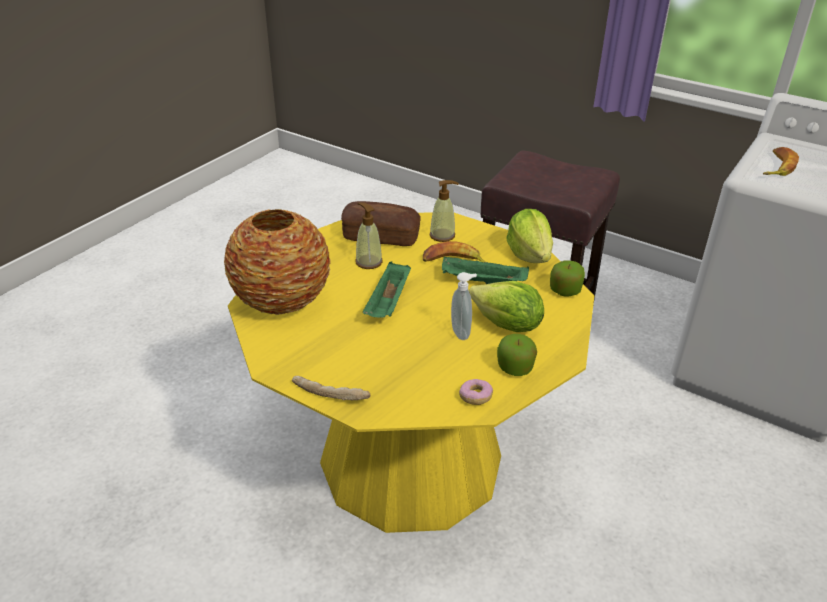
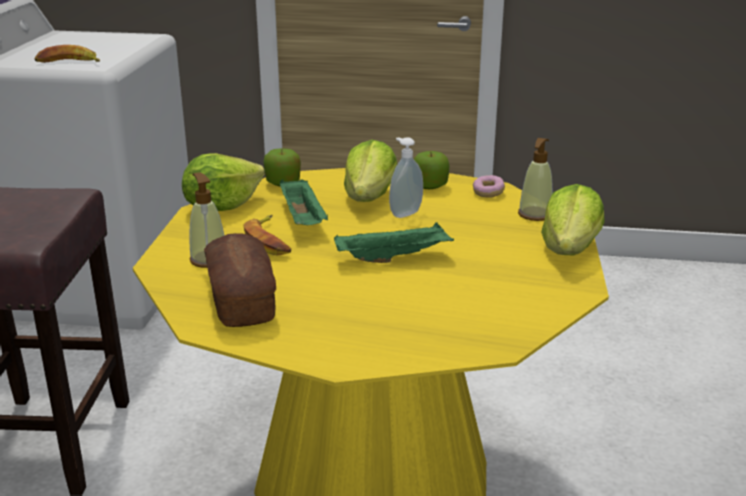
camera: 115 degrees left, 10 degrees down
(281, 301) = (464, 323): vase -> none
(331, 394) = (570, 249): bread -> lettuce
(368, 262) = (316, 291): soap dispenser -> soap dispenser (535, 214)

